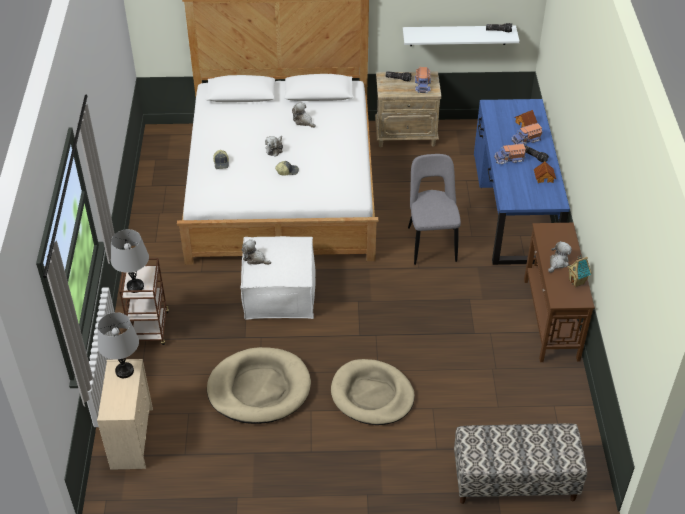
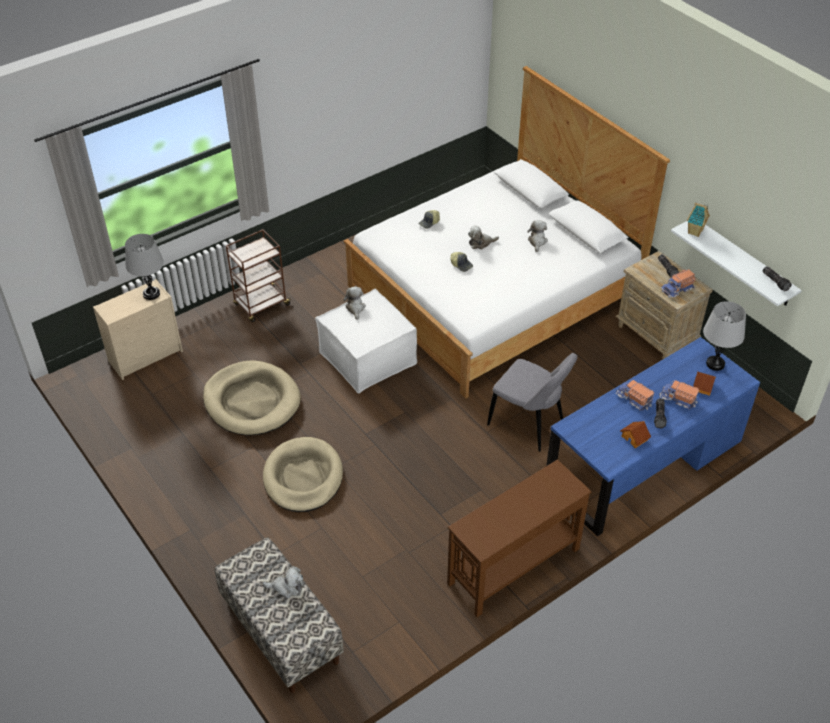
camera: 55 degrees right, 0 degrees up
(135, 286) = (245, 253): grey table lamp -> grey table lamp (715, 364)
(431, 242) = (528, 425): grey chair -> grey chair turned 75 degrees clockwise
(558, 262) = (518, 504): plush toy -> plush toy (286, 587)
(577, 282) = (504, 532): toy house -> toy house (695, 232)

